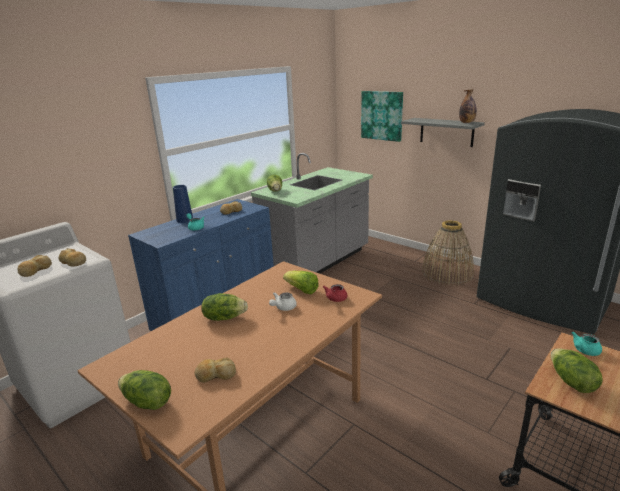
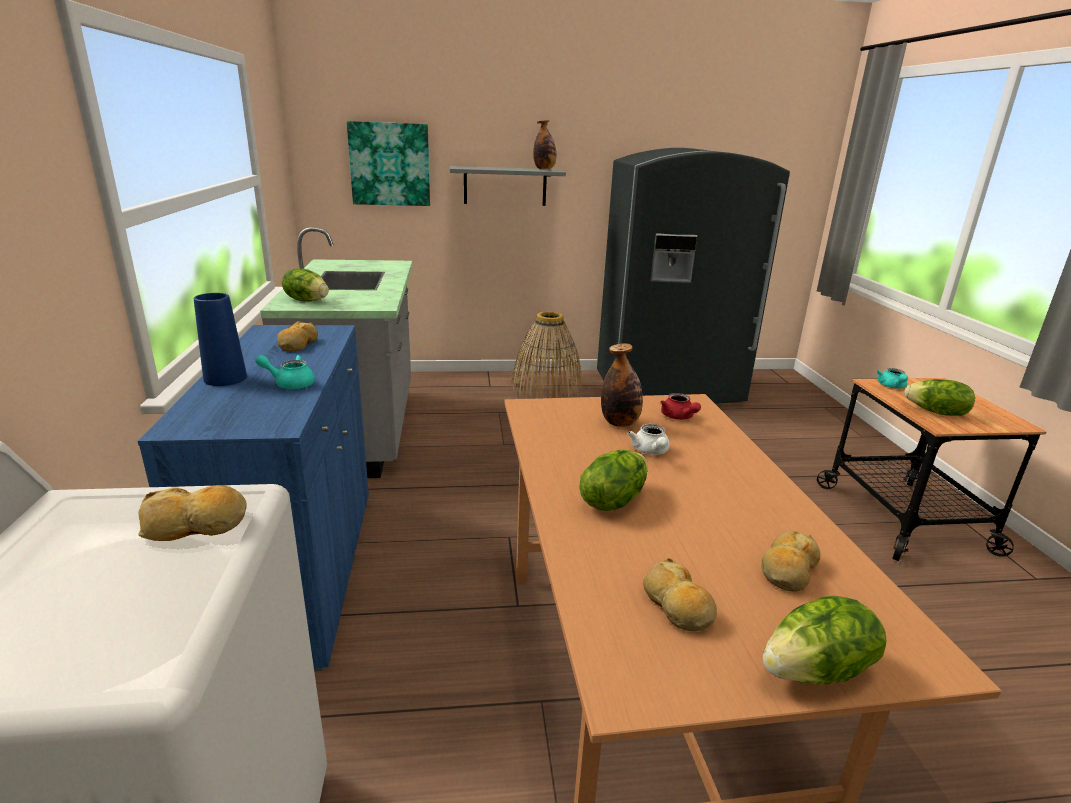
camera: 50 degrees left, 0 degrees up
(35, 270) = (108, 595): bread -> bread (677, 606)
(302, 290) = (620, 423): lettuce -> bottle

